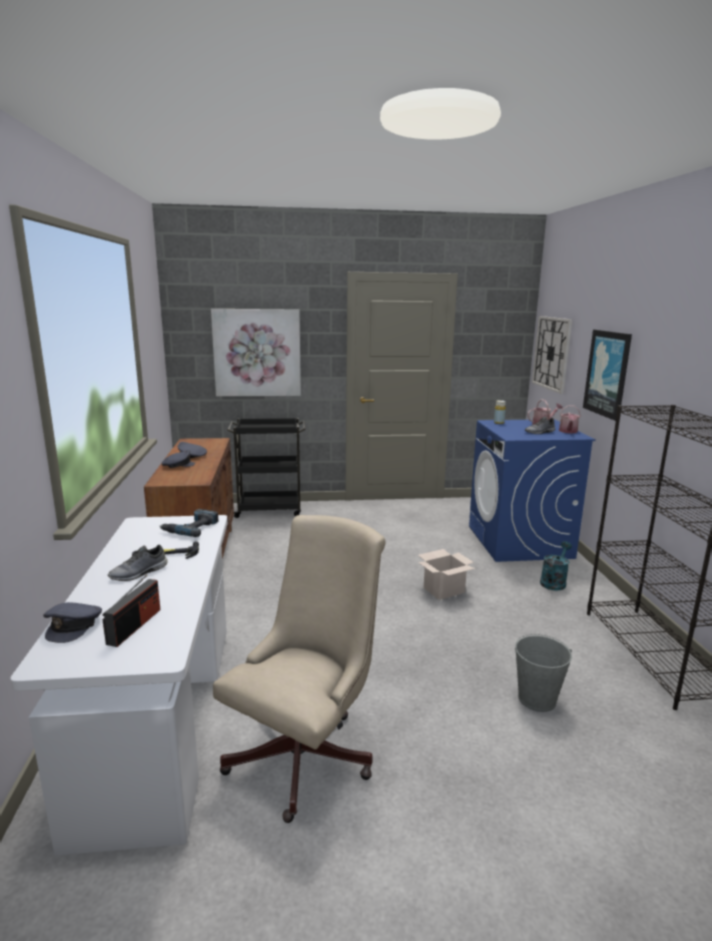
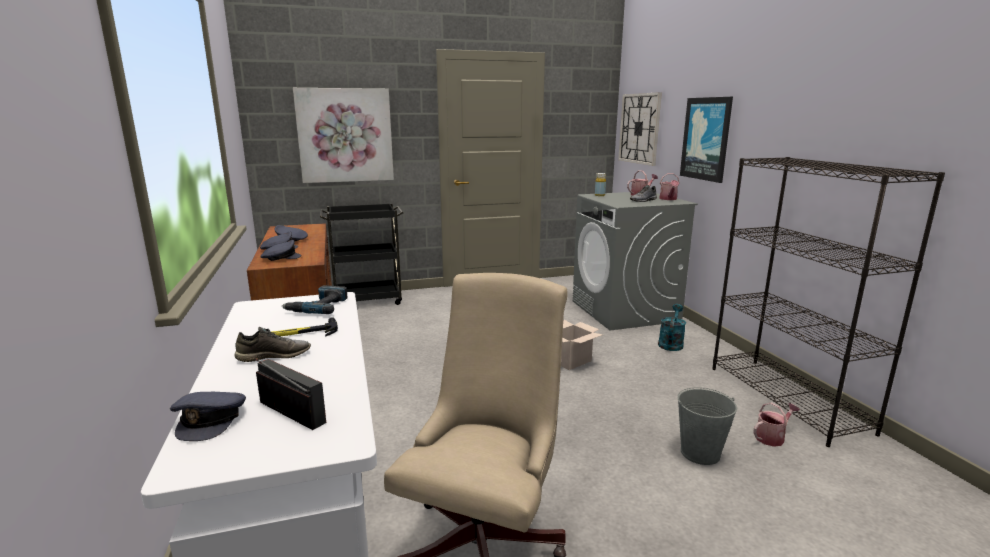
camera: 10 degrees left, 0 degrees up
(134, 626) = (292, 412): radio -> radio turned 60 degrees counterclockwise
(139, 573) = (274, 355): grey shoe -> grey shoe turned 150 degrees counterclockwise
(175, 475) = (280, 258): none -> grey cap
(519, 542) = (625, 311): blue washing machine -> grey washing machine
(618, 692) = (772, 437): none -> watering can

